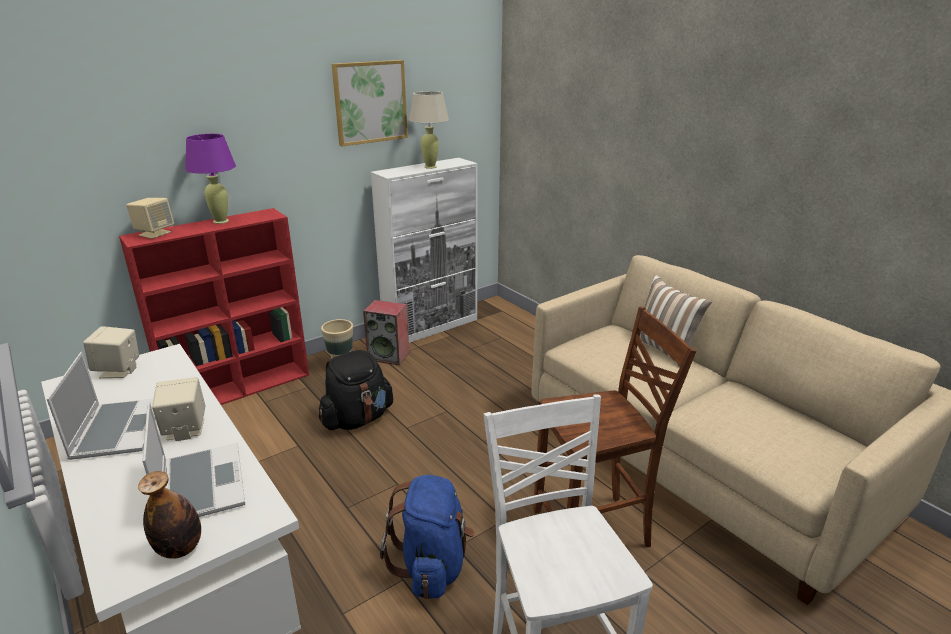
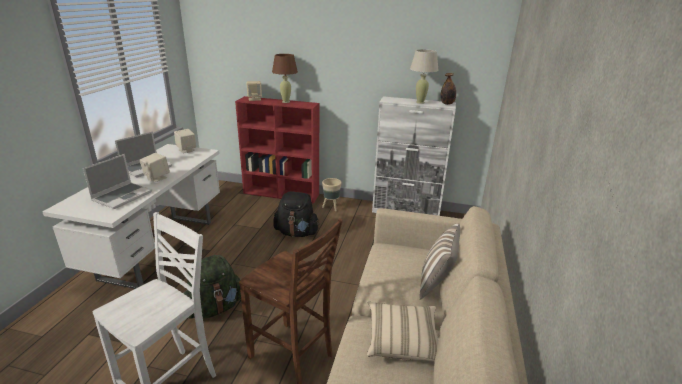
camera: 50 degrees right, 0 degrees up
(180, 548) = (82, 209): bottle -> bottle (447, 104)
(220, 221) = (285, 102): purple table lamp -> brown table lamp
(370, 102) = (392, 51): picture -> none
(389, 356) = (359, 214): speaker -> none
(432, 565) = (215, 308): blue backpack -> green backpack
(734, 404) = (402, 340): none -> beige pillow

